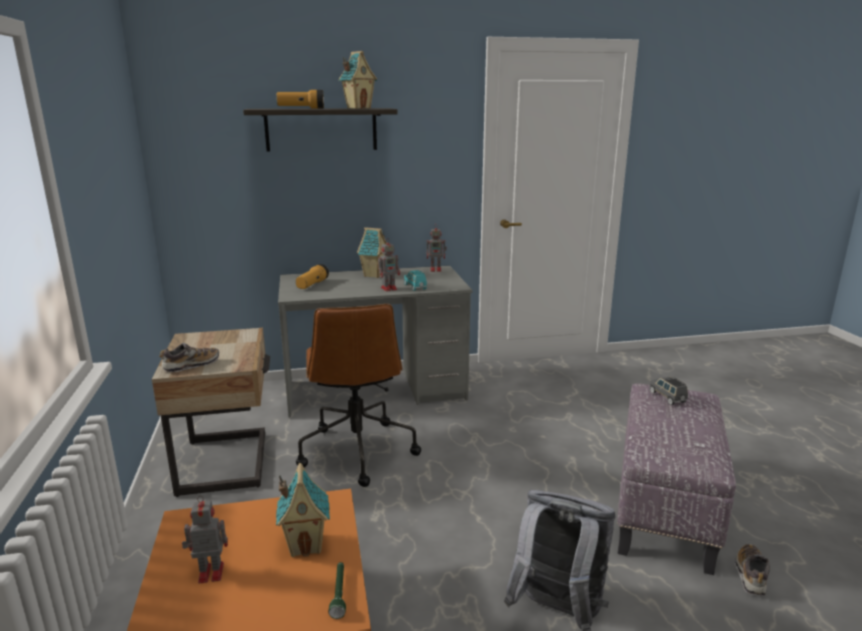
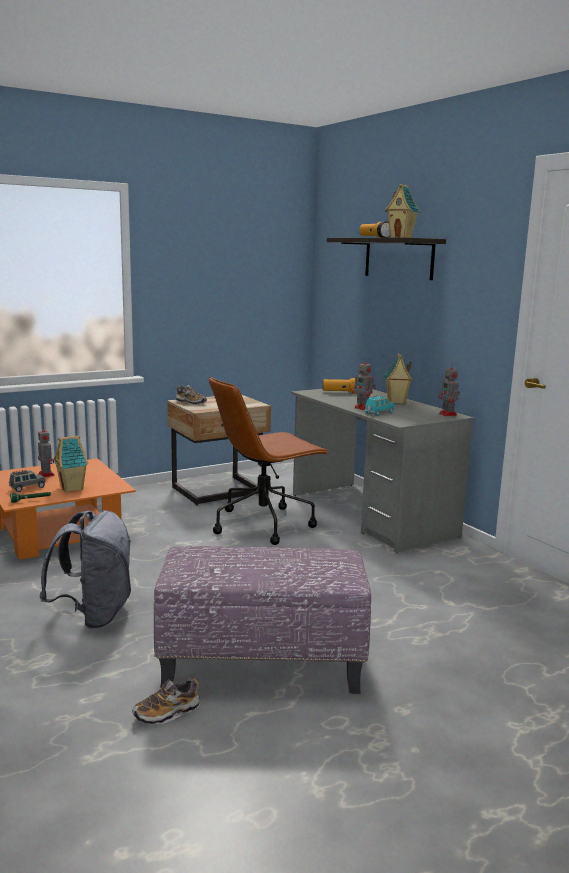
camera: 70 degrees right, 5 degrees down
(667, 397) = (318, 558): grey toy car -> grey toy car (27, 488)
(750, 575) = (167, 713): shoe -> shoe turned 150 degrees clockwise

